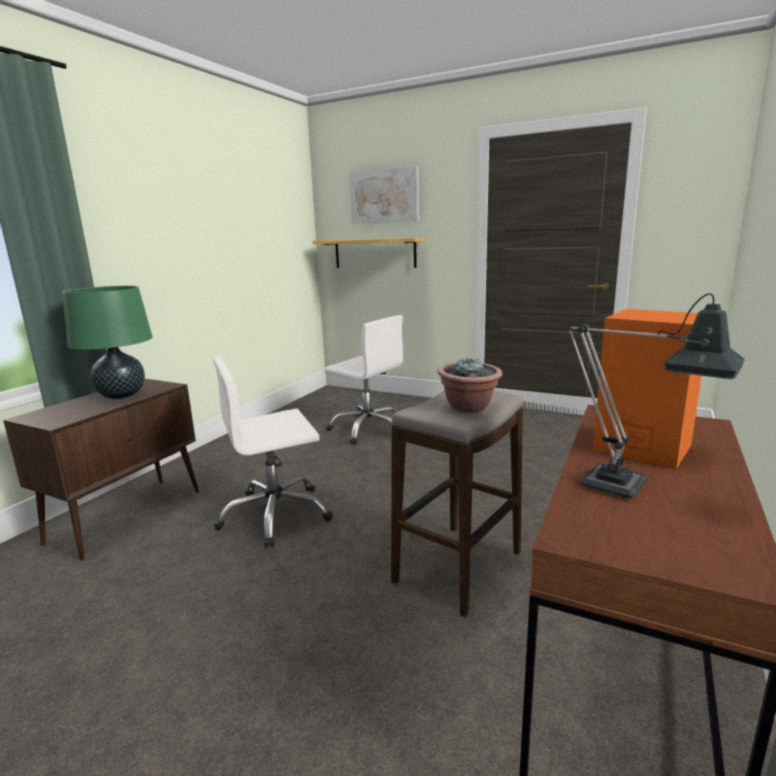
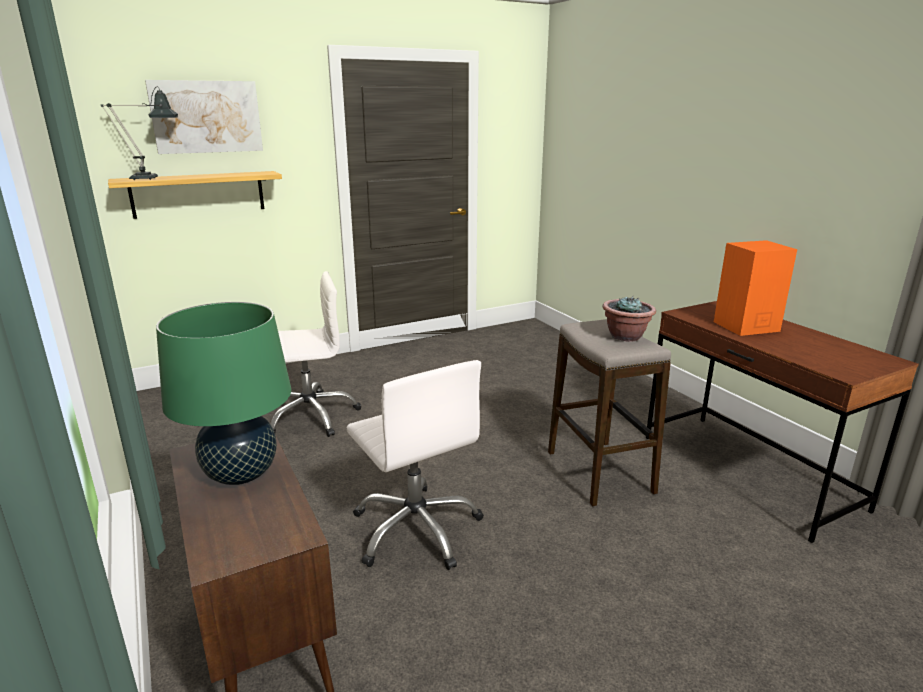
camera: 55 degrees left, 5 degrees up
(275, 515) = (417, 529): white office chair -> white office chair turned 45 degrees counterclockwise
(629, 489) = (798, 347): table lamp -> table lamp (151, 178)

